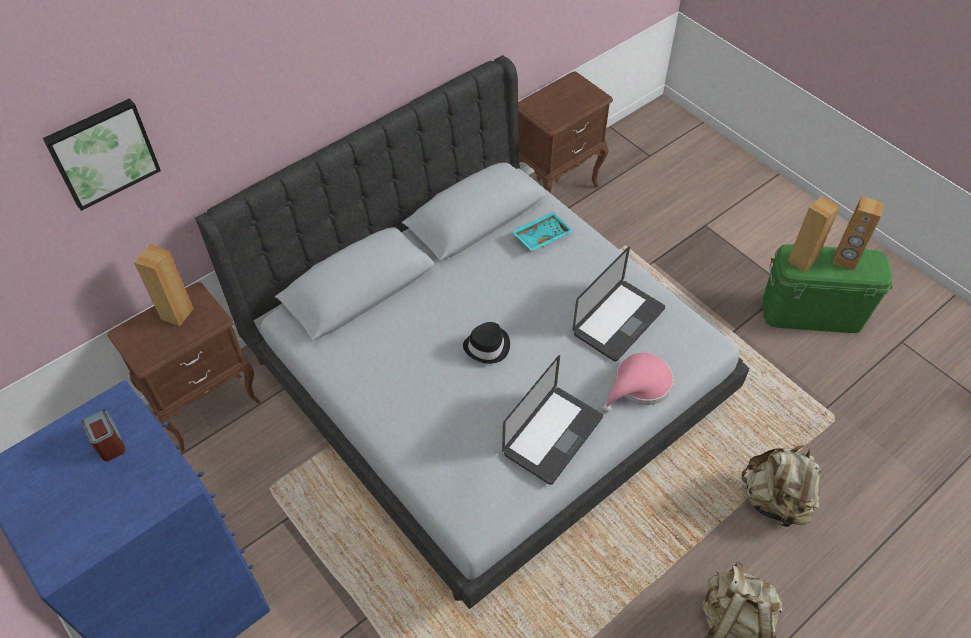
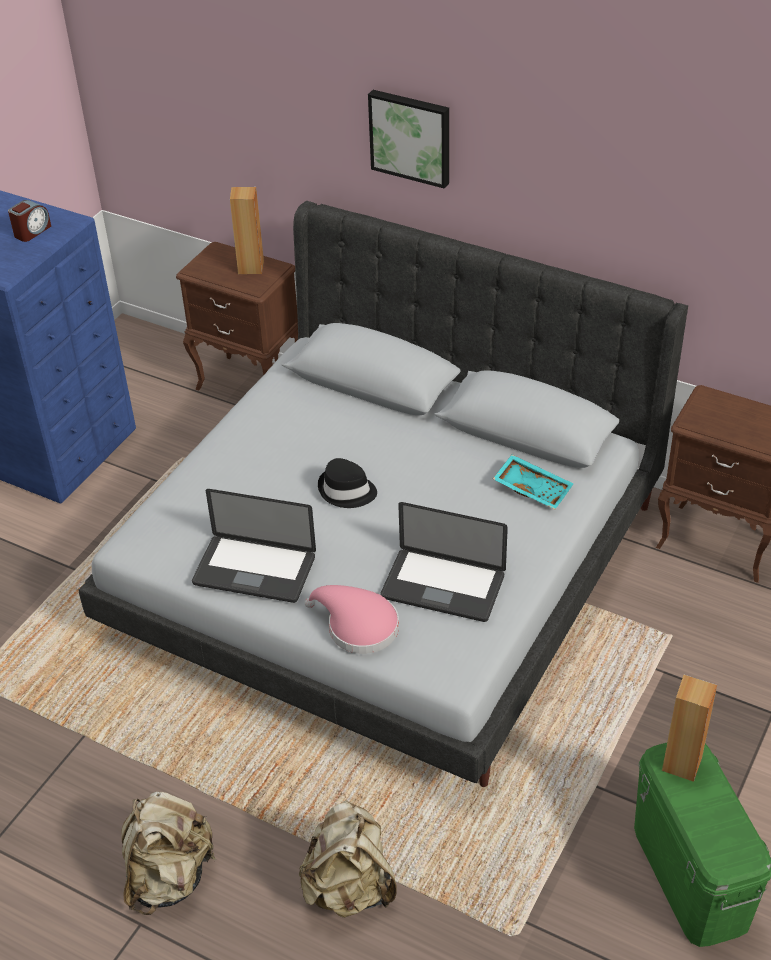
camera: 70 degrees right, 10 degrees down
(102, 152) = (257, 83): picture -> picture (411, 136)
(845, 260) = (717, 816): brown speaker -> none

